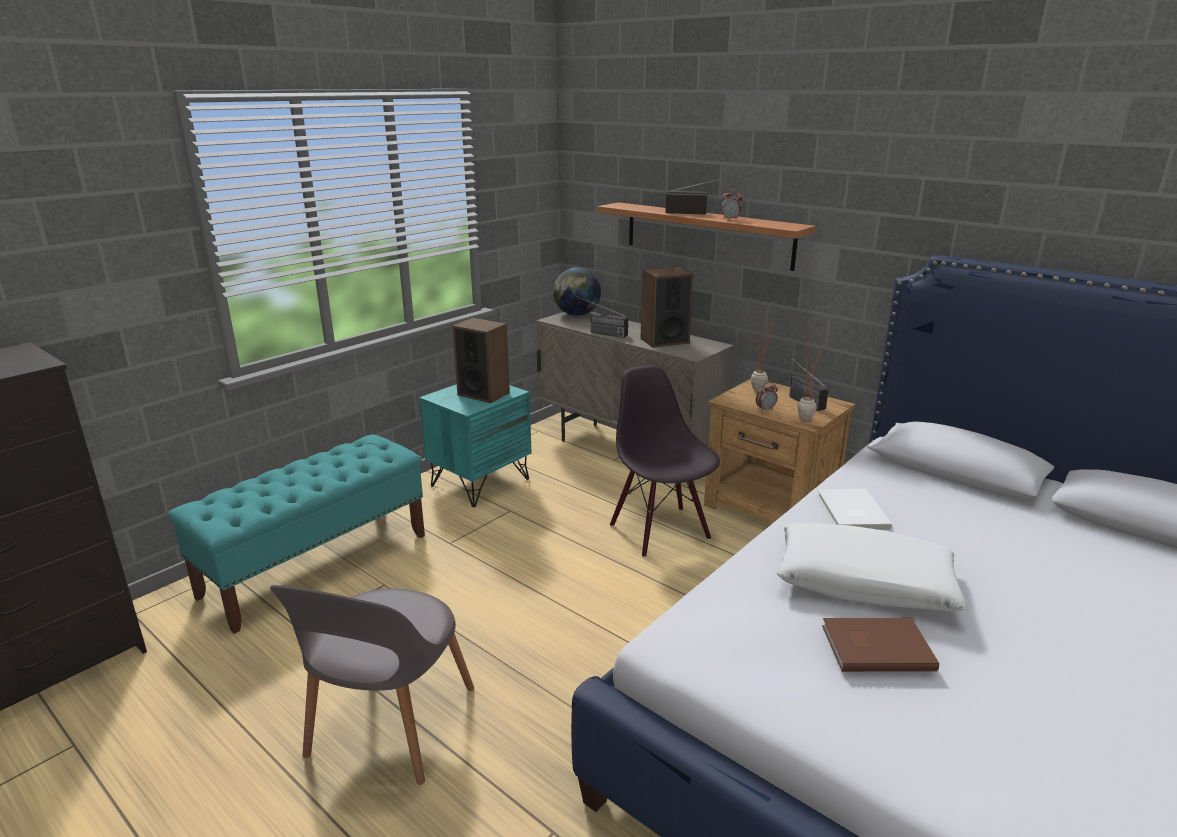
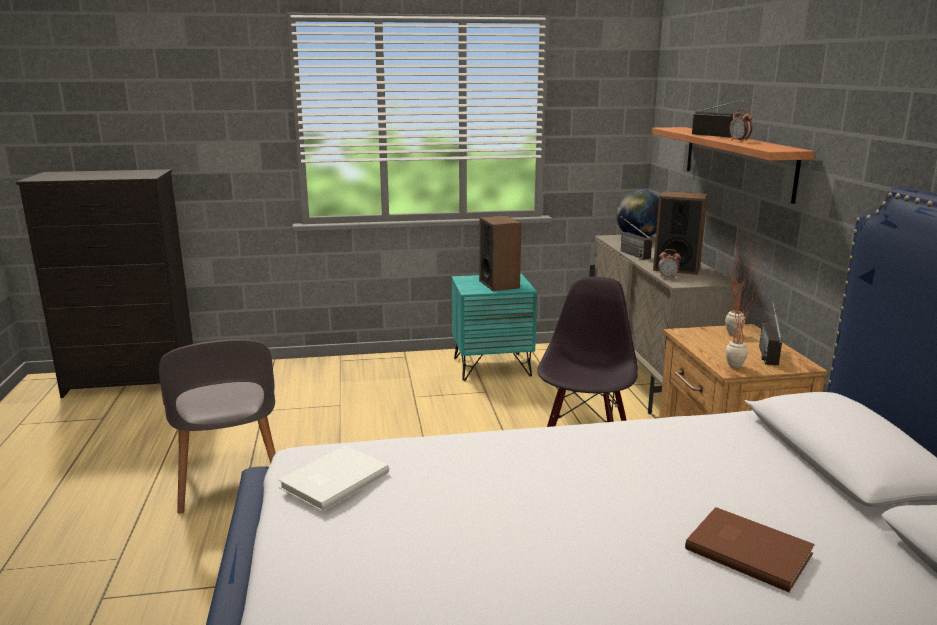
camera: 40 degrees right, 5 degrees down
(317, 564) = (321, 379): turquoise bench -> none
(389, 726) = (229, 481): grey chair -> grey chair turned 75 degrees counterclockwise
(765, 409) = (708, 349): alarm clock -> alarm clock (667, 277)
(850, 513) = (628, 444): white book -> white book (332, 480)
(864, 582) = (526, 489): white pillow -> none
(874, 646) = (434, 525): brown book -> brown book (748, 549)

